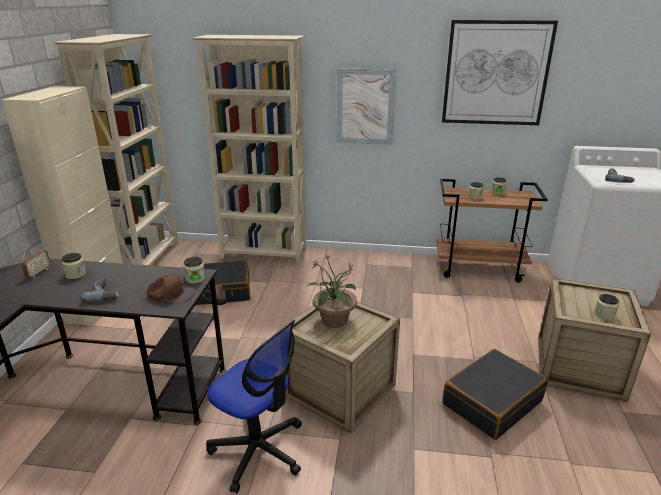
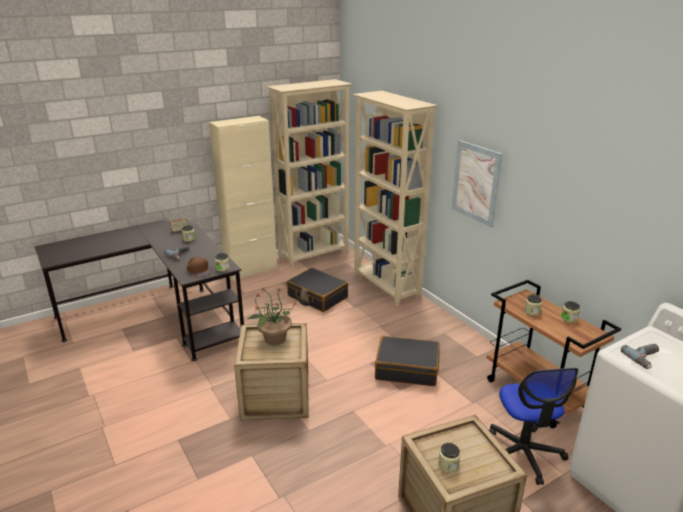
camera: 50 degrees right, 0 degrees up
(258, 450) = (192, 392): office chair -> office chair (523, 453)
(491, 402) = (341, 475): black suitcase -> black suitcase (407, 369)
(496, 73) = (590, 185): picture -> none

